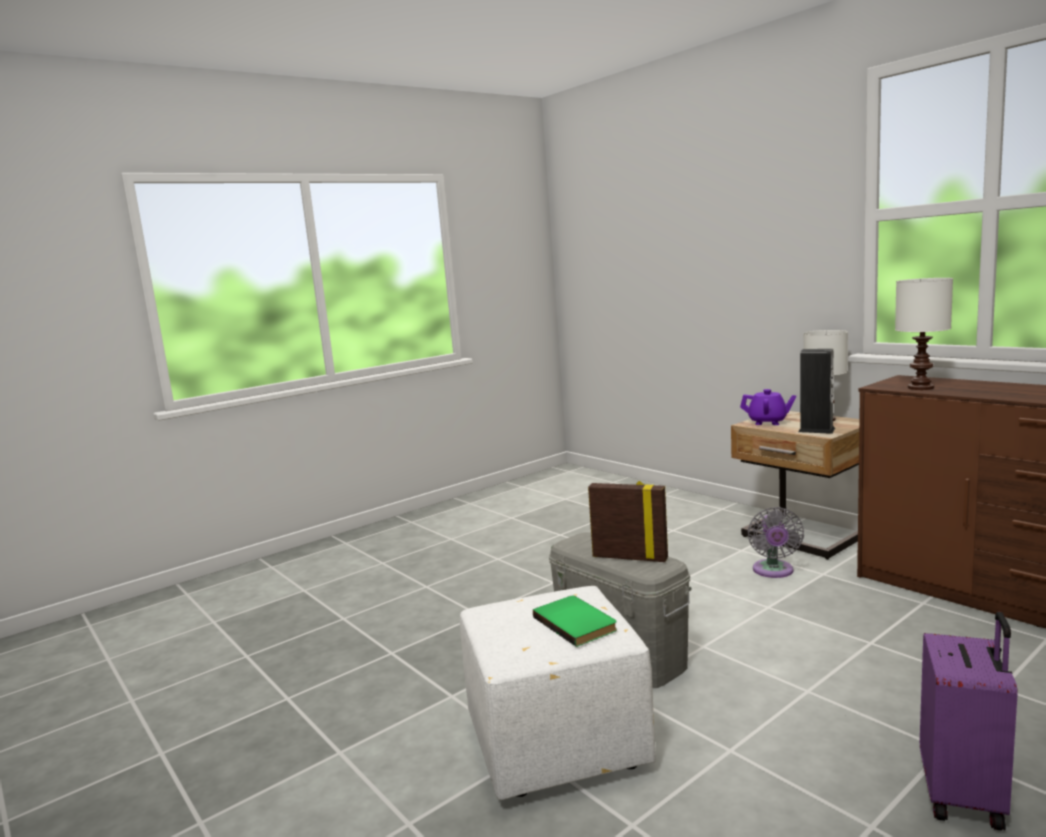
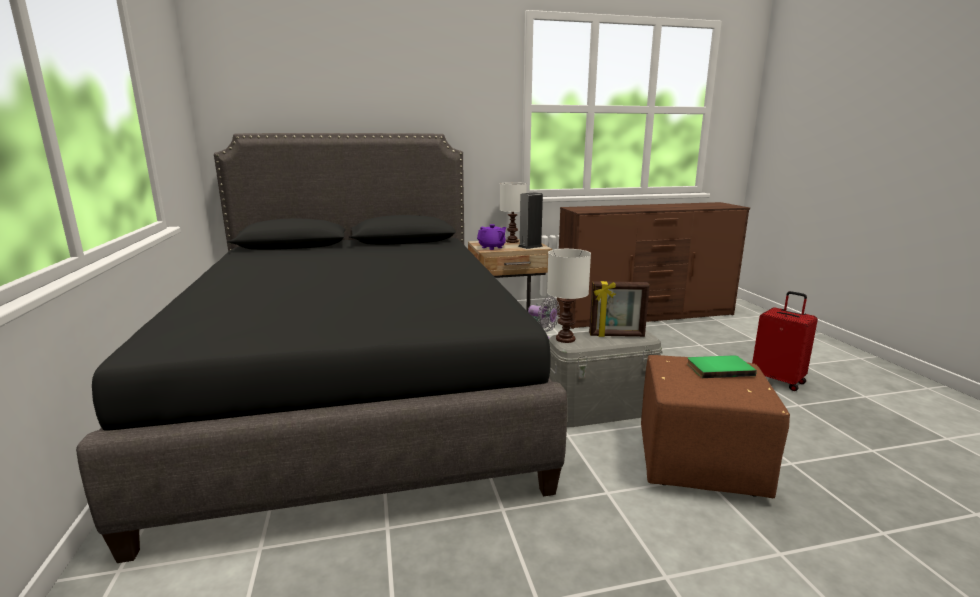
camera: 65 degrees left, 5 degrees up
(524, 537) = (356, 390): none -> black bed
(556, 746) = (701, 465): white ottoman -> brown ottoman
(630, 557) = (616, 335): picture frame -> picture frame turned 135 degrees counterclockwise
(921, 387) = (599, 210): white table lamp -> white table lamp (565, 339)
(964, 795) = (778, 380): purple suitcase -> red suitcase

